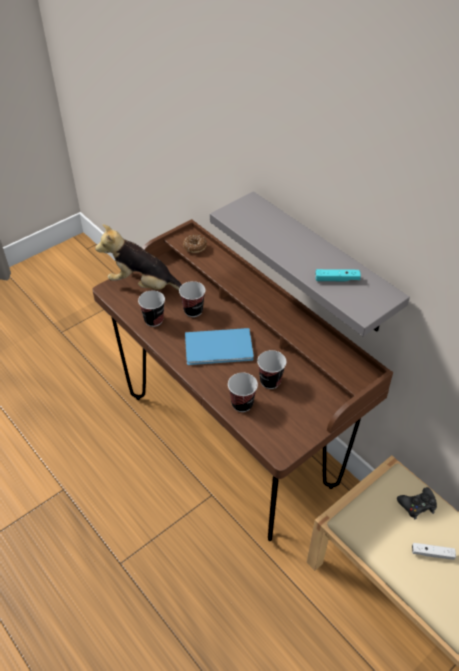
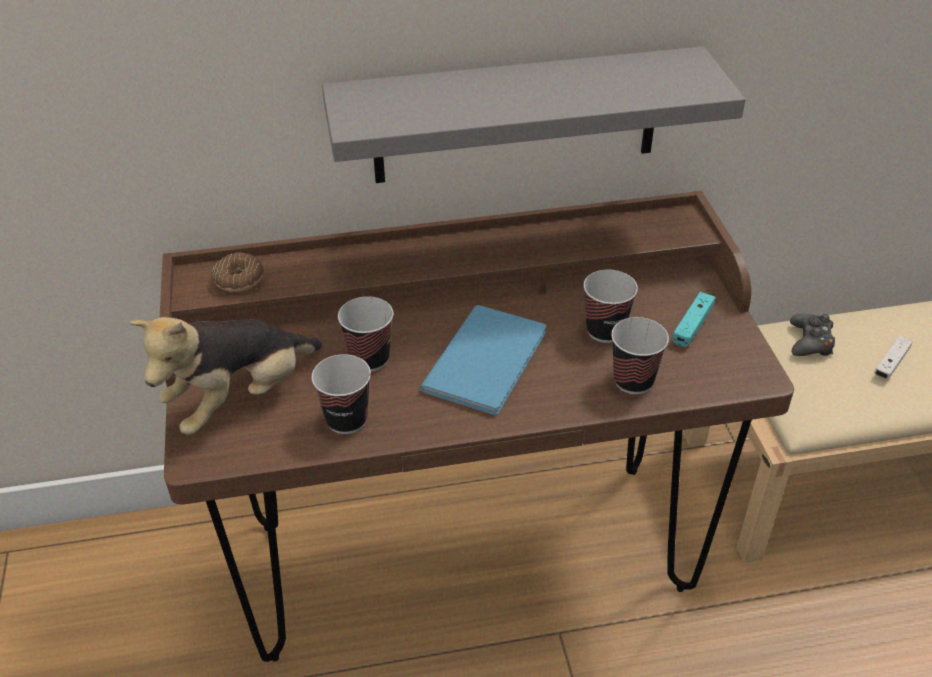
camera: 60 degrees left, 5 degrees down
(337, 279) = (622, 84): turquoise game controller -> turquoise game controller (692, 325)

